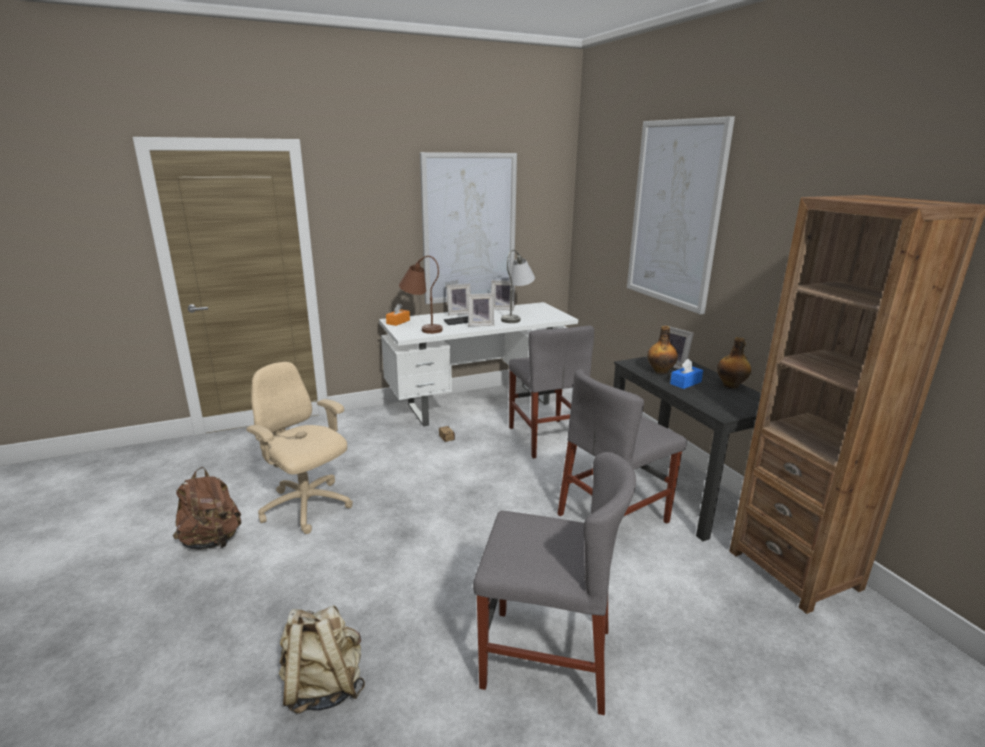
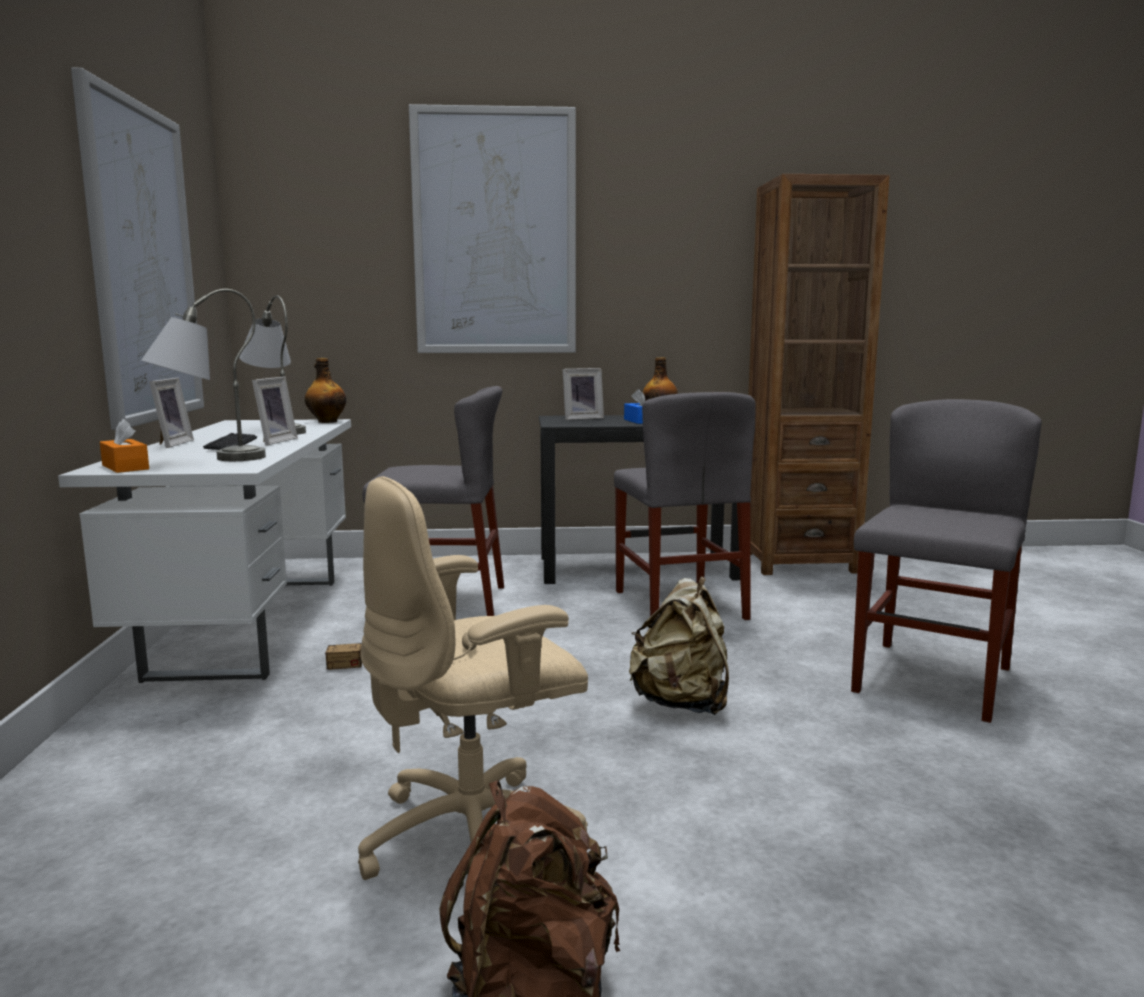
camera: 70 degrees left, 10 degrees down
(323, 686) = (1019, 838): beige backpack -> beige backpack (681, 703)
(421, 327) = (207, 460): brown table lamp -> grey table lamp
(502, 308) = (208, 431): picture frame -> none
(660, 371) = (597, 422): bottle -> bottle (327, 422)

